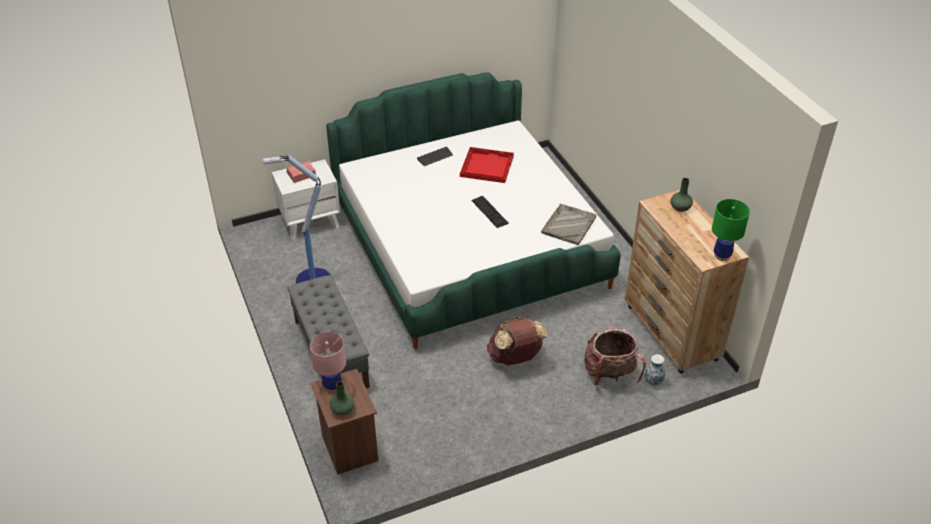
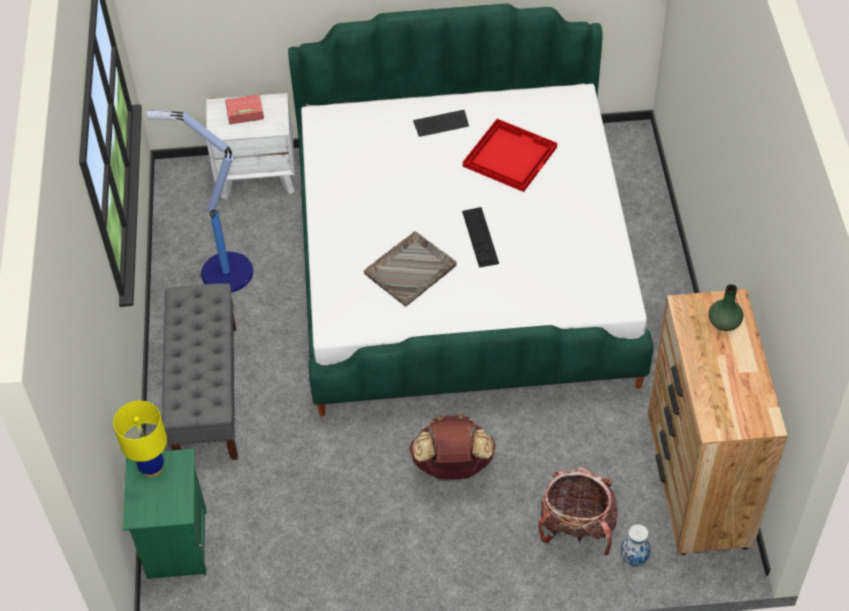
camera: 20 degrees right, 10 degrees up
(332, 386) = (151, 467): pink table lamp -> yellow table lamp
(342, 409) = (151, 507): green vase -> none
(348, 448) = (175, 544): brown nightstand -> green nightstand
(569, 225) = (586, 287): grey tray -> grey tray (411, 269)
(722, 256) = (746, 423): green table lamp -> none

